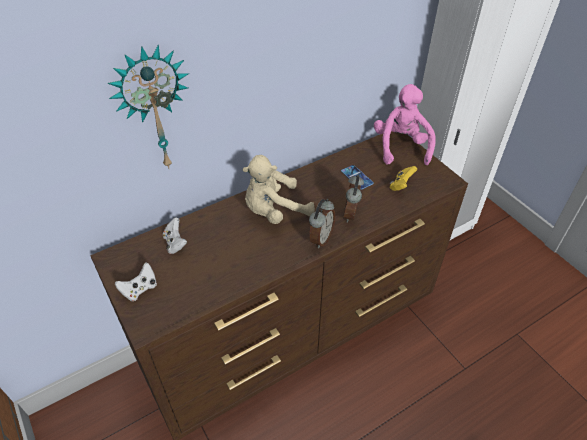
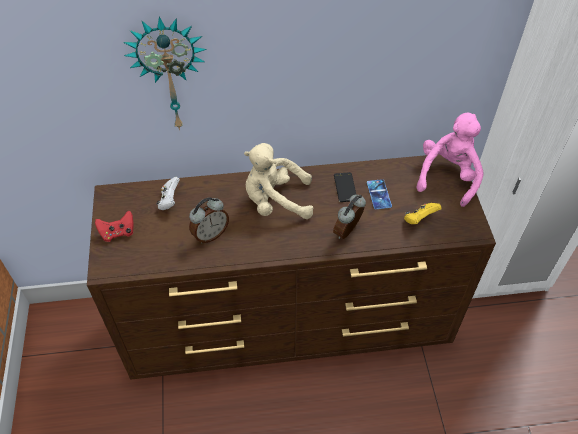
camera: 25 degrees right, 5 degrees up
(140, 289) = (118, 233): white game controller -> red game controller
(320, 238) = (302, 245): alarm clock -> alarm clock (210, 234)
(326, 181) = (345, 187): none -> phone

